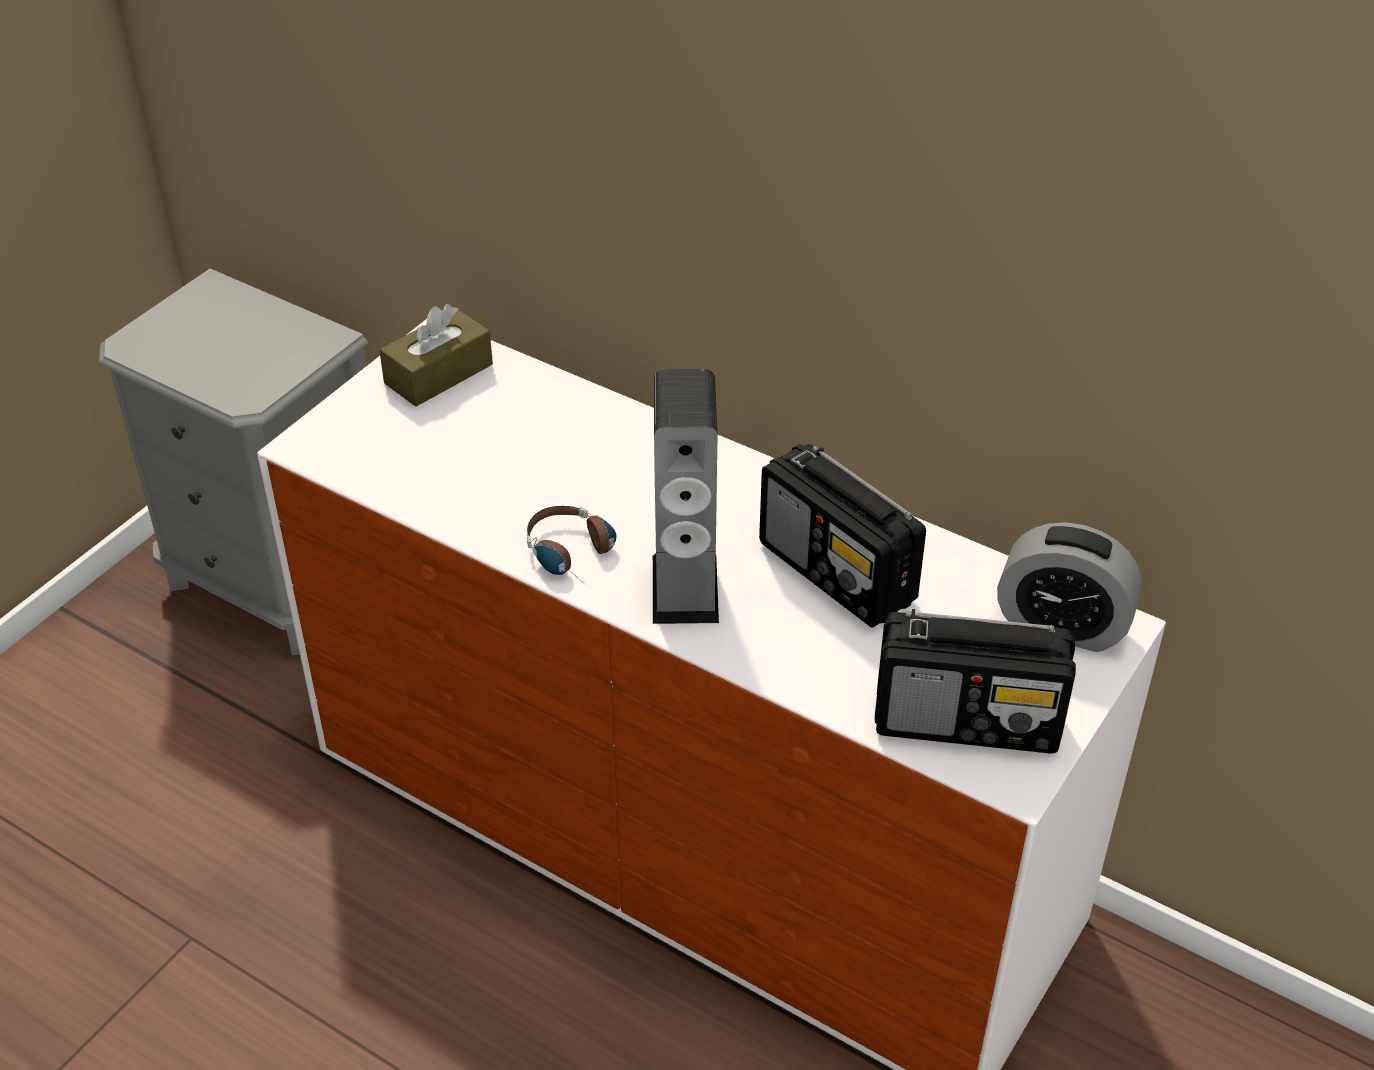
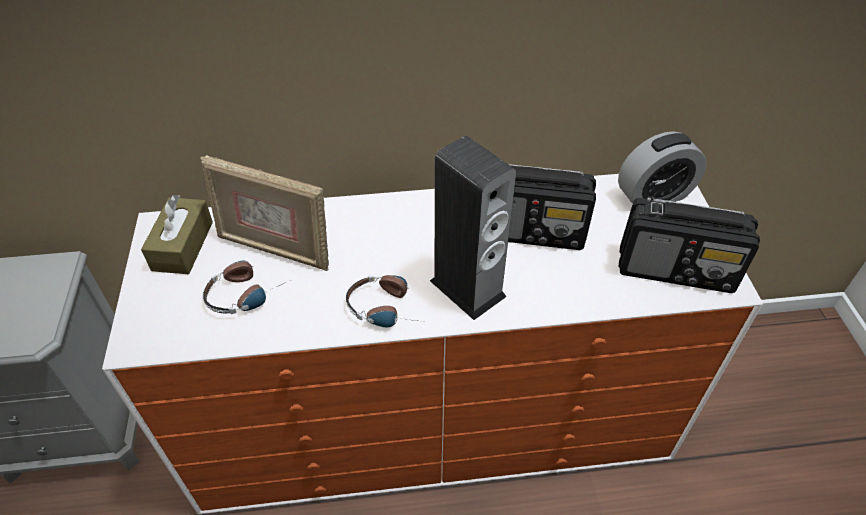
camera: 40 degrees left, 5 degrees up
(453, 457) = (247, 292): none -> headphones
(525, 429) = (275, 249): none -> picture frame
(969, 722) = (676, 270): radio -> radio turned 45 degrees clockwise

